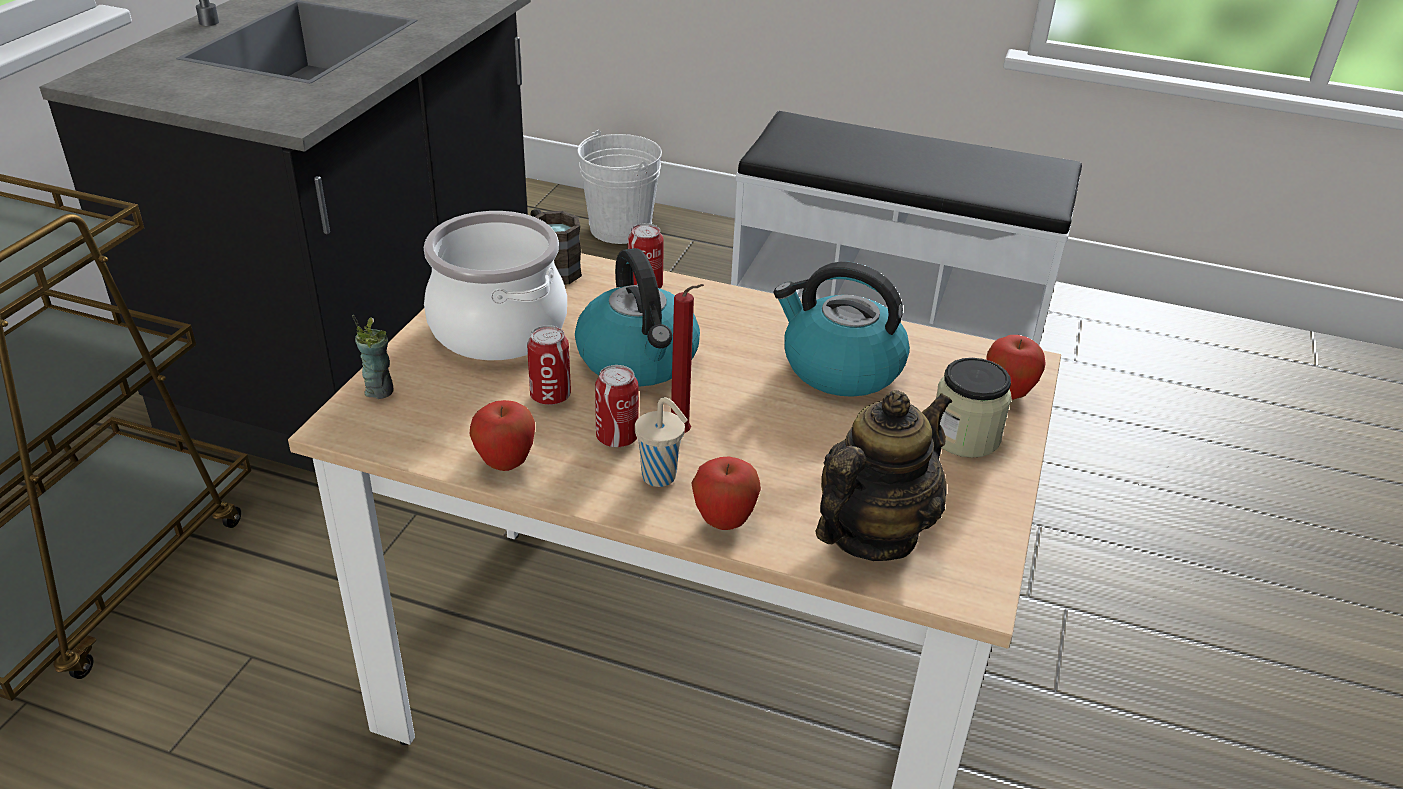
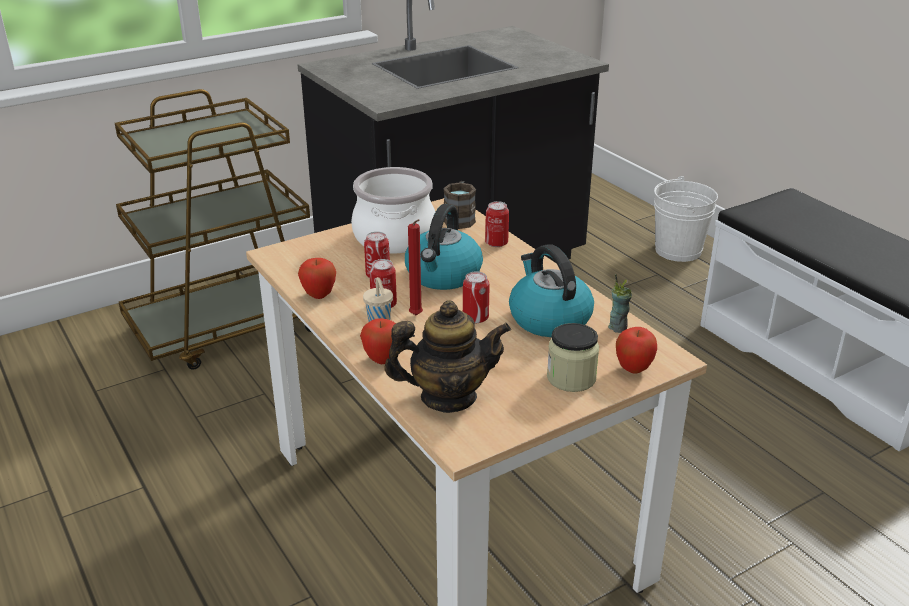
camera: 40 degrees right, 5 degrees down
(379, 390) = (306, 245): cup -> cup (618, 327)
(757, 405) = (475, 318): none -> can

